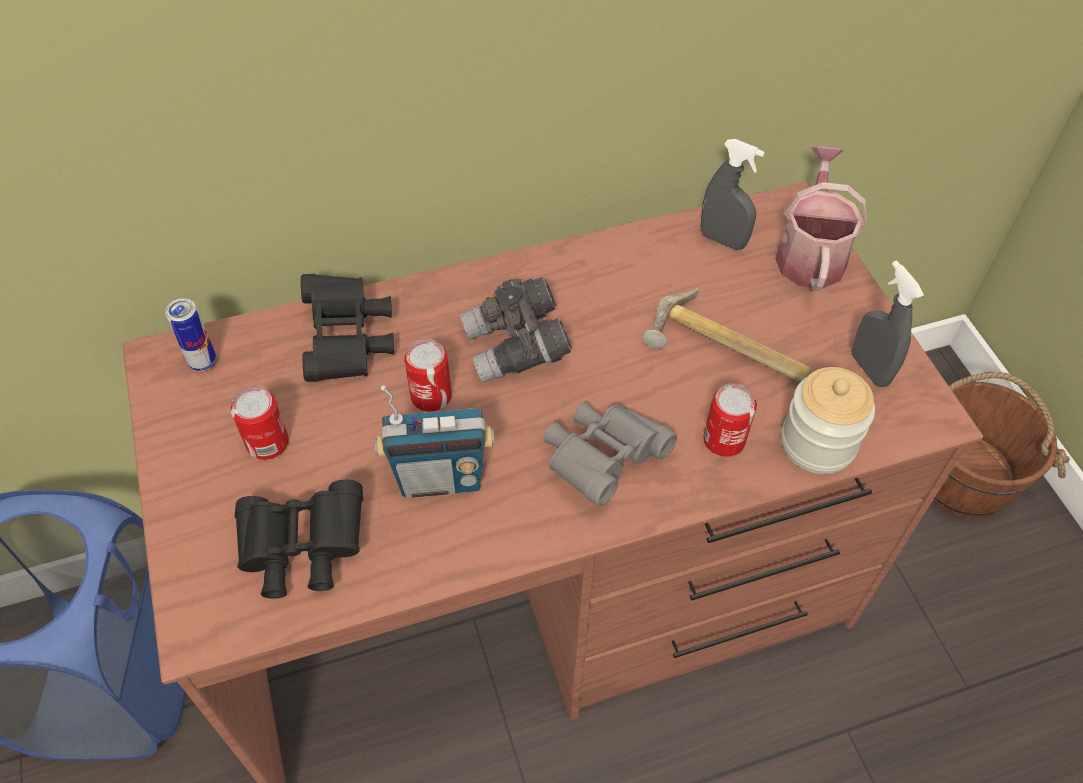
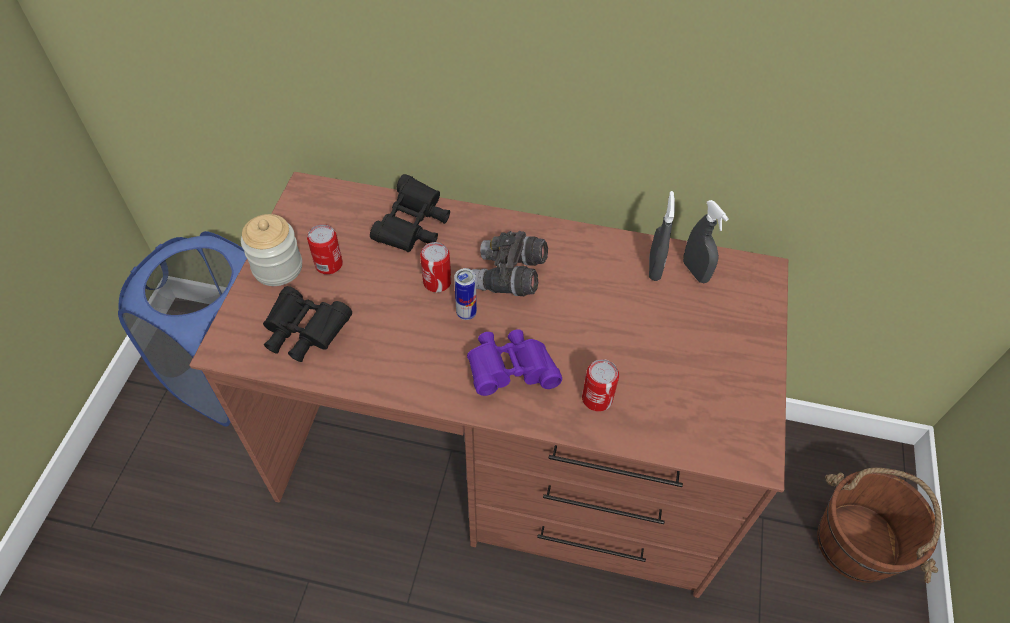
camera: 30 degrees right, 0 degrees up
(203, 362) = (327, 202): can -> can (466, 313)
(440, 478) = (407, 332): radio -> none
(603, 460) = (511, 371): grey binoculars -> purple binoculars
(725, 351) = (641, 344): hammer -> none
(810, 253) = (752, 308): watering can -> none
(817, 443) = (658, 433): jar -> jar (278, 267)
(869, 369) = (734, 404): grey spray bottle -> grey spray bottle (654, 268)

